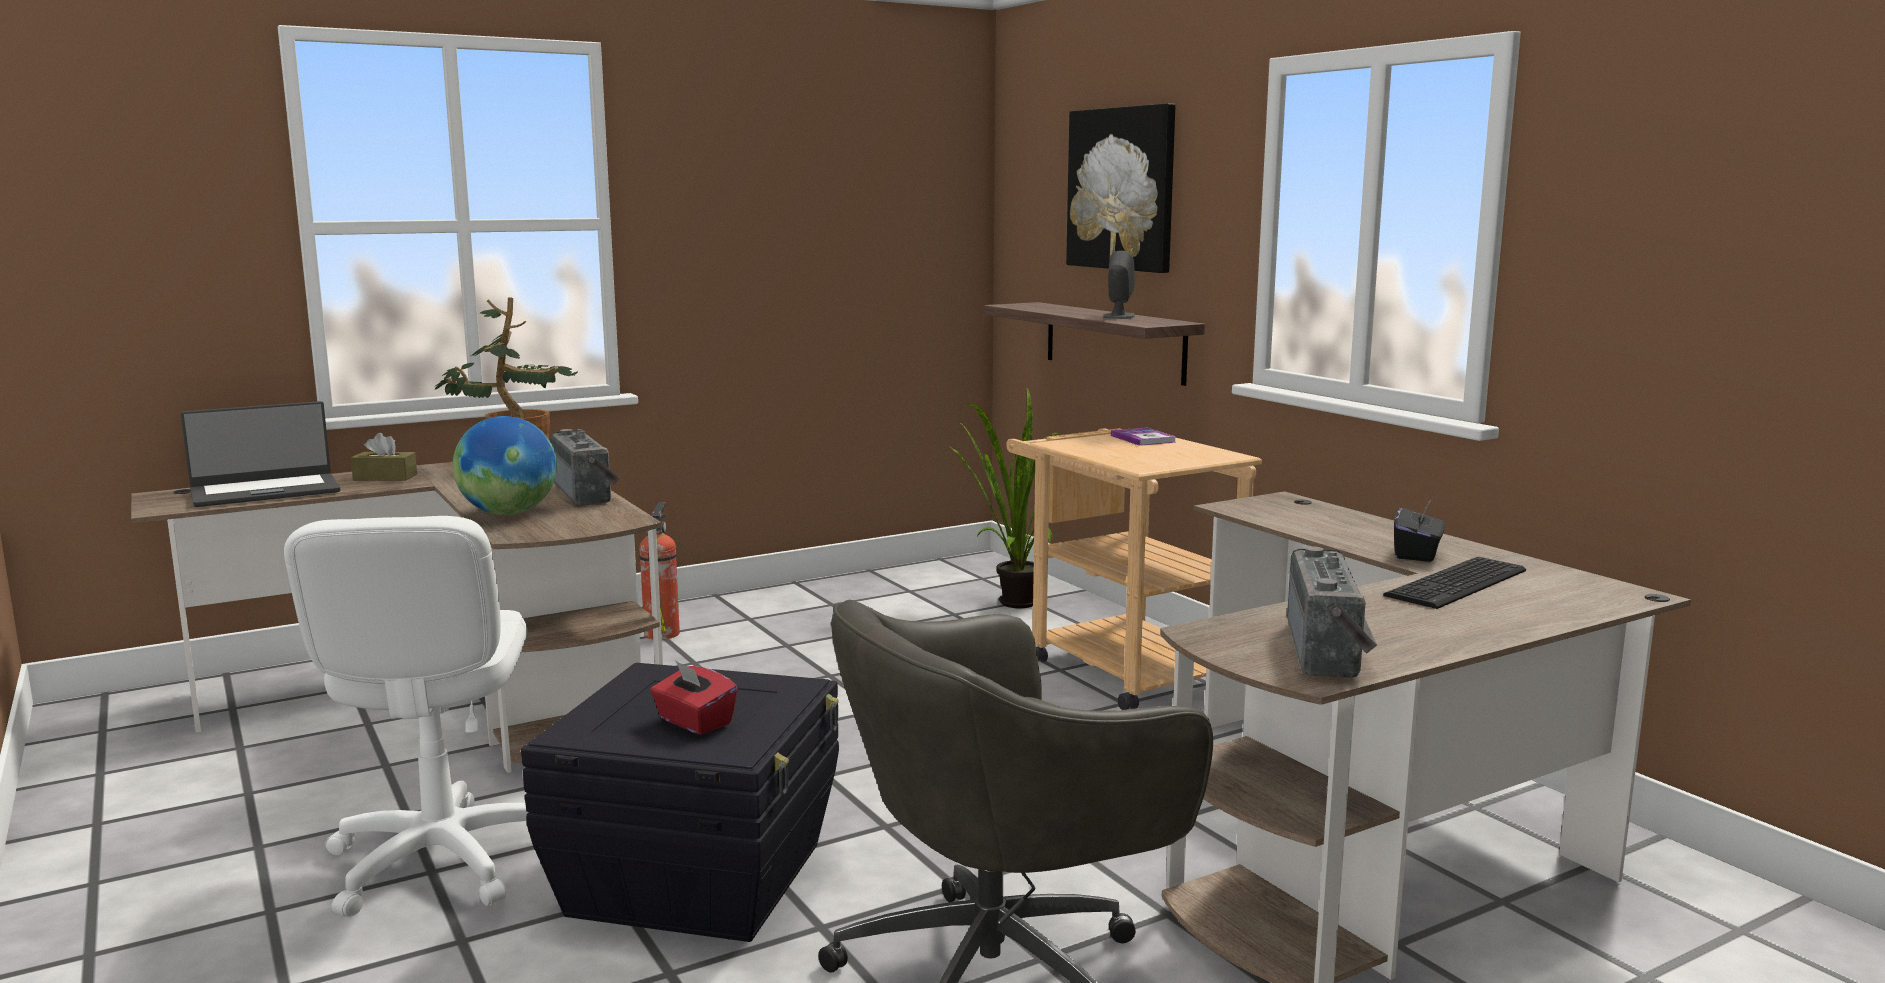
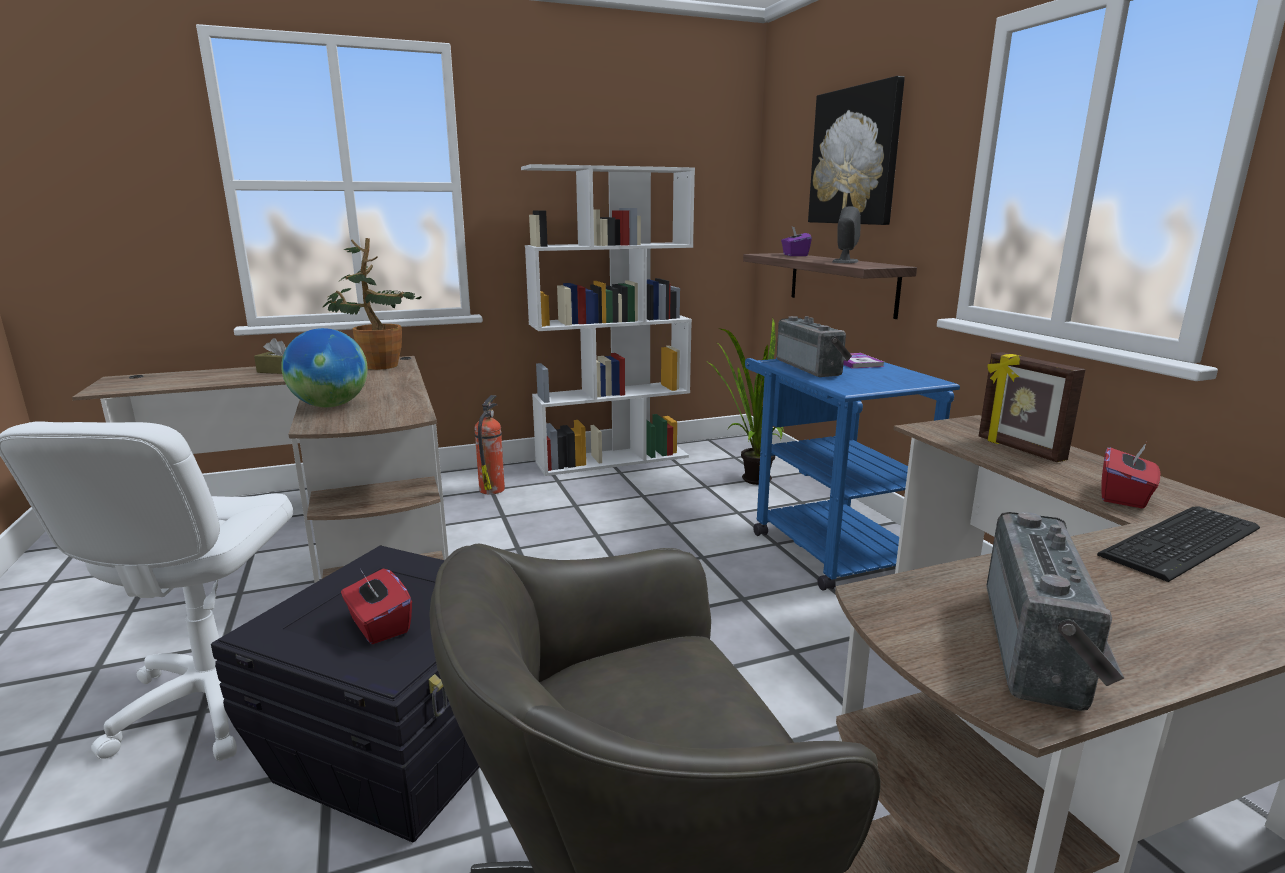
camera: 10 degrees right, 5 degrees up
(265, 491) = (187, 379): laptop -> none
(588, 493) = (406, 390): radio -> radio (812, 367)
(815, 589) = (613, 459): none -> white bookcase
(1052, 307) = (794, 255): none -> purple tissue box
(1120, 667) = (826, 544): beige cart -> blue cart
(1324, 521) = (1019, 449): none -> picture frame
(1417, 554) = (1124, 496): black tissue box -> red tissue box

